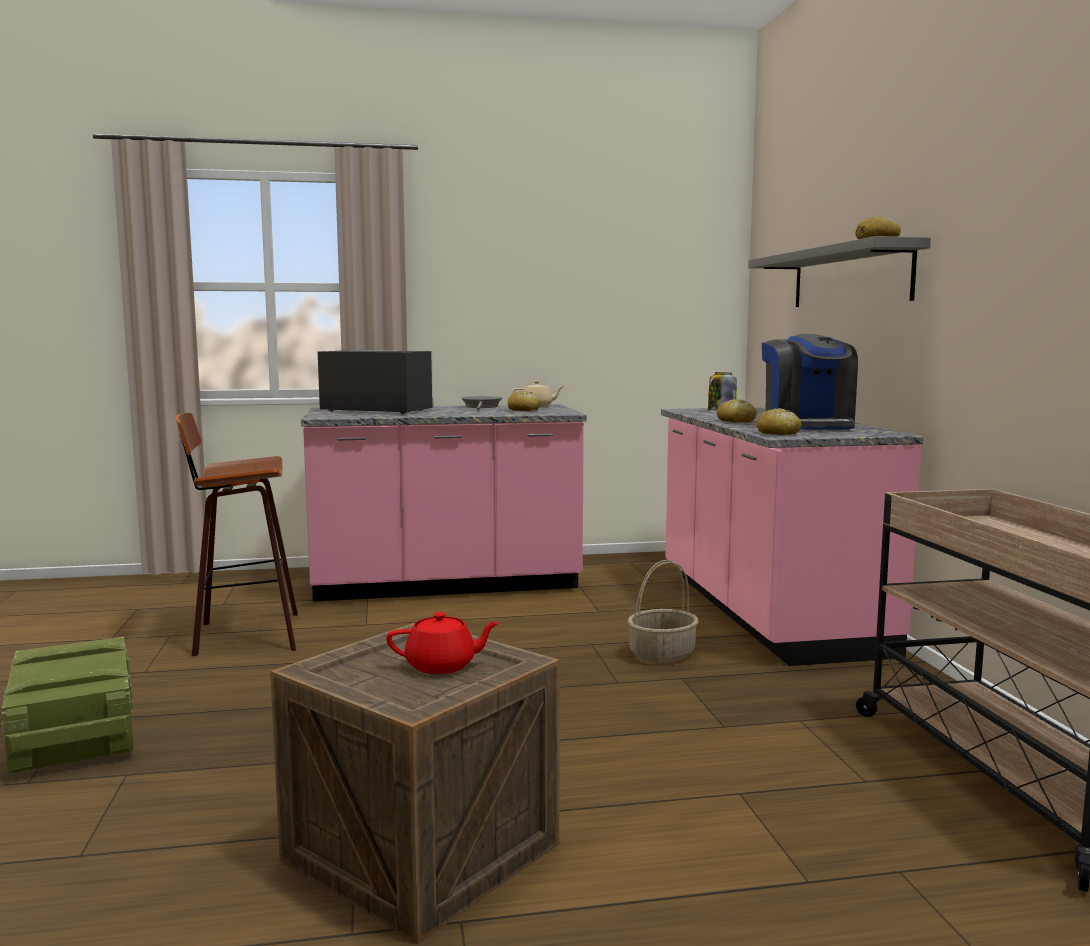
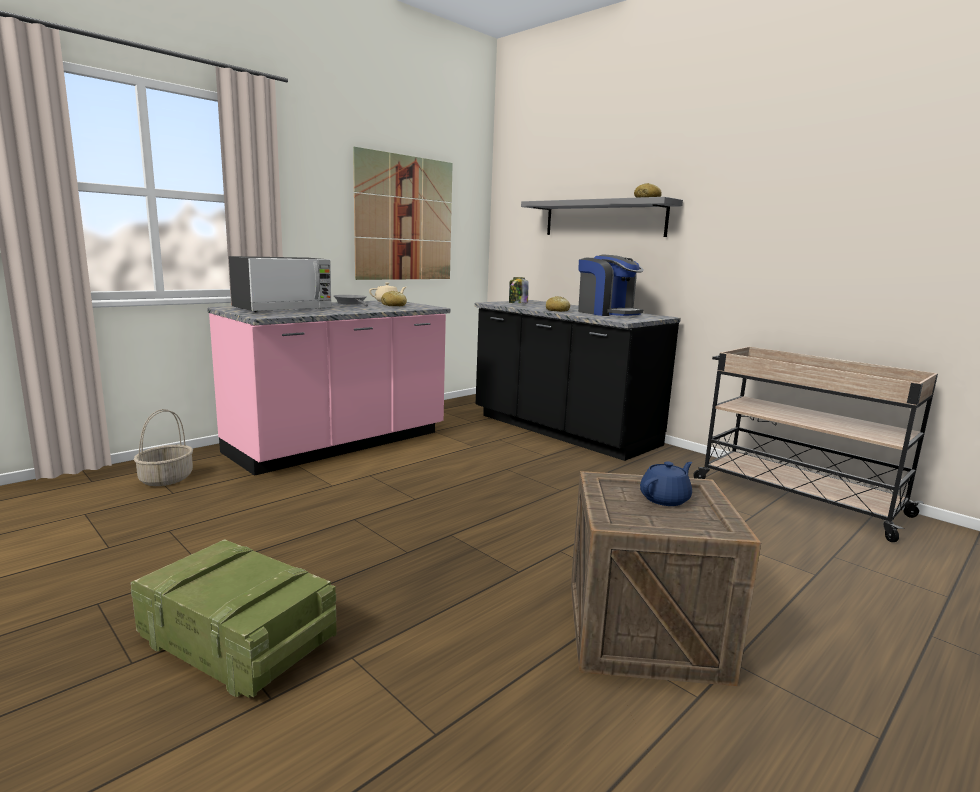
camera: 35 degrees left, 5 degrees up
(243, 635) = (242, 515): stool -> none
(376, 411) = (283, 309): microwave -> microwave turned 150 degrees clockwise
(442, 666) = (665, 499): red teapot -> blue teapot
(594, 296) = (405, 218): none -> picture
(662, 654) = (554, 467): basket -> basket (166, 479)
(765, 612) = (563, 431): pink counter -> black counter
(778, 433) = (615, 318): bread -> none

